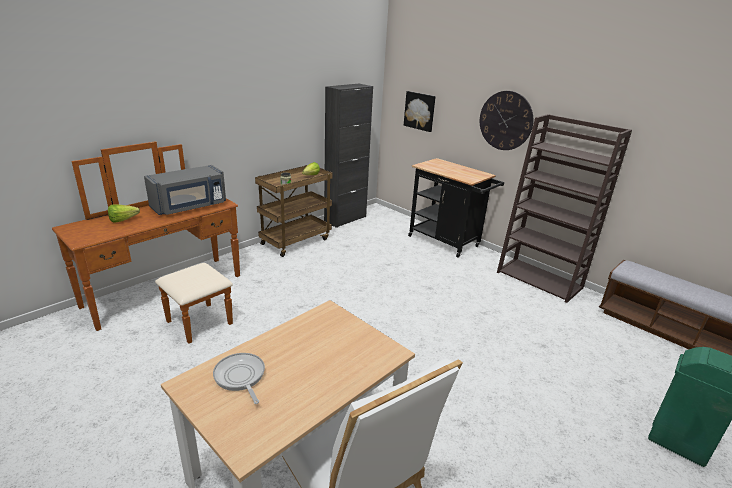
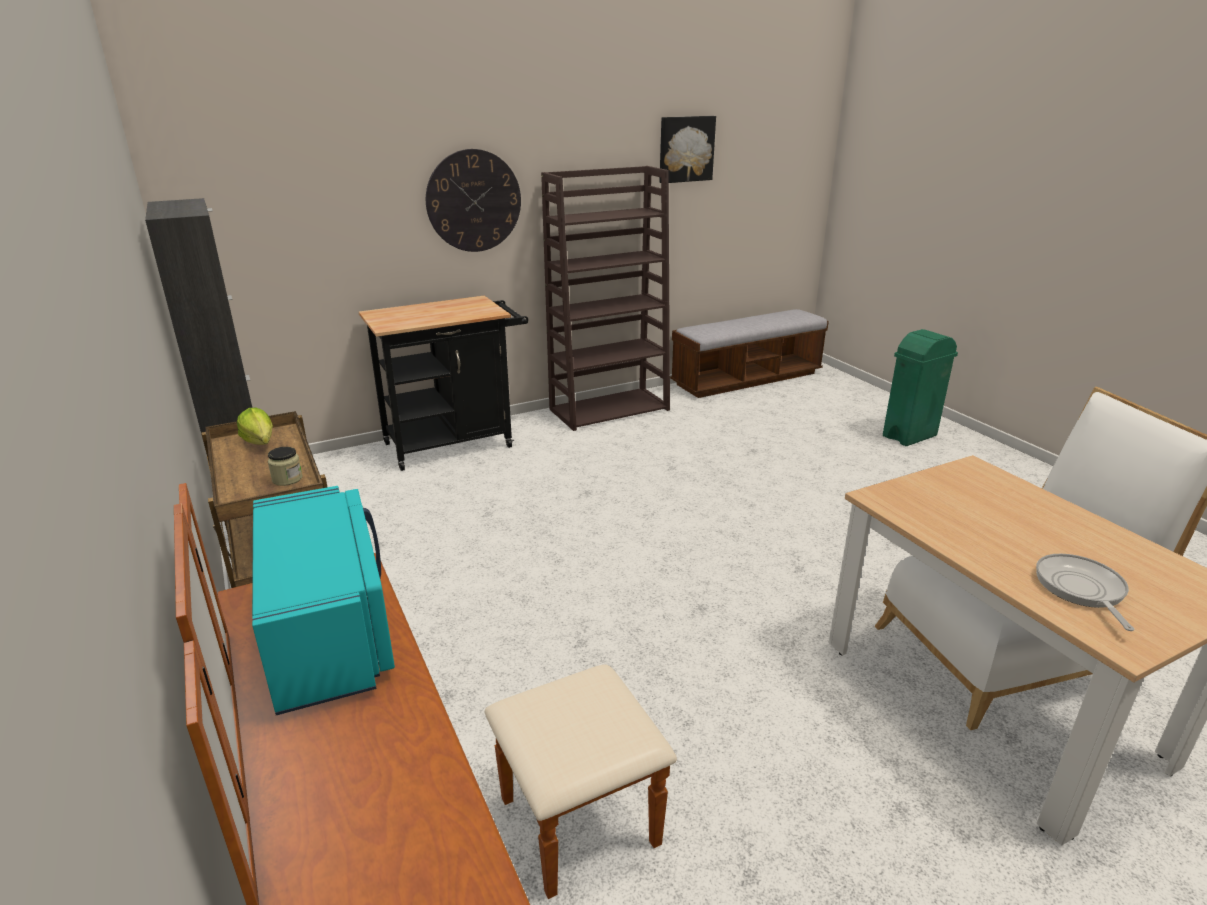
camera: 70 degrees left, 0 degrees up
(125, 220) = (346, 779): lettuce -> none
(190, 206) = (330, 632): grey microwave -> turquoise microwave
(240, 377) = (1081, 589): frying pan -> frying pan turned 105 degrees clockwise
(420, 111) = (282, 232): picture -> picture (685, 149)

